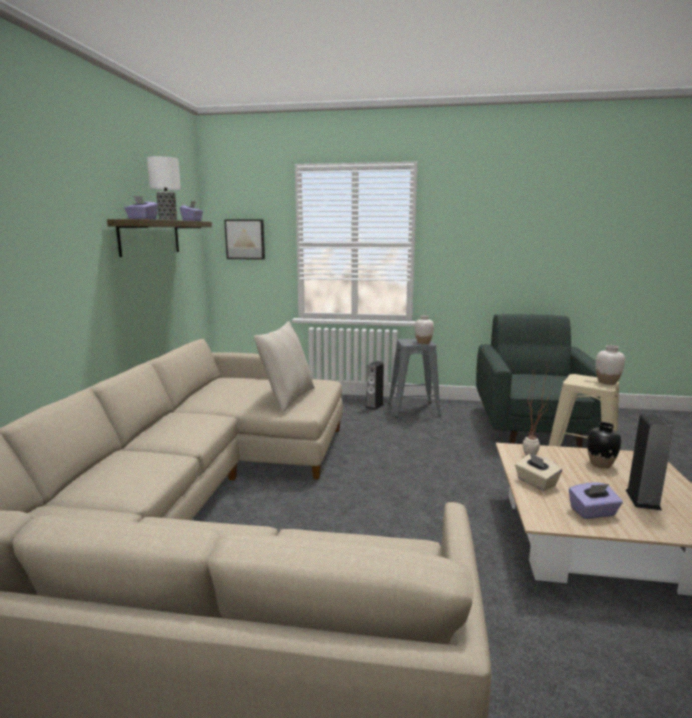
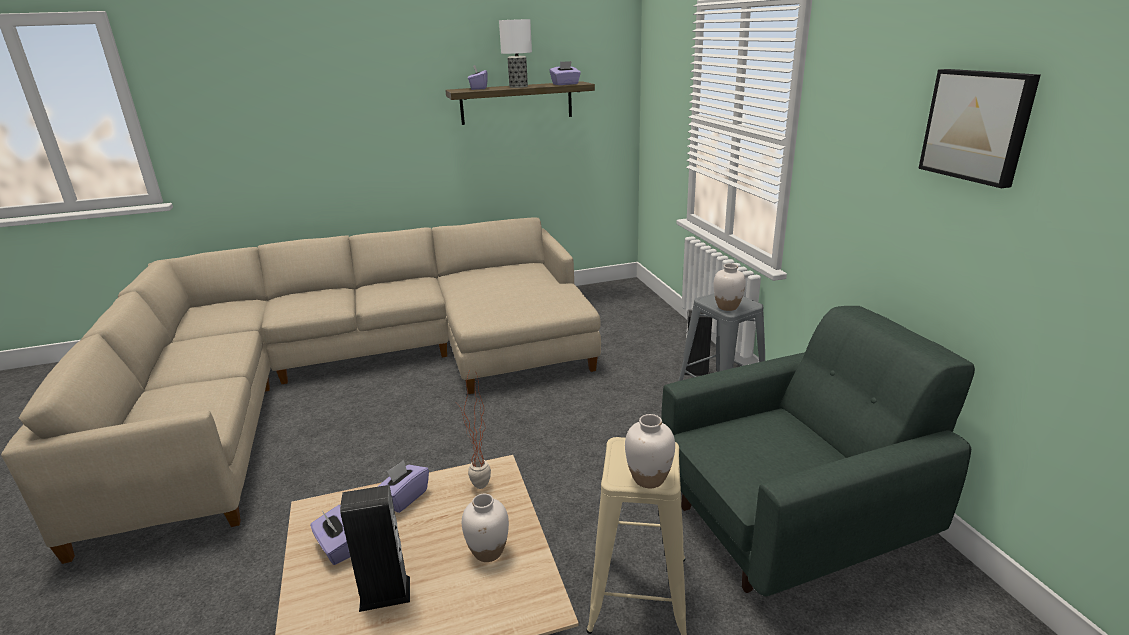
camera: 65 degrees right, 10 degrees up
(245, 239) = (661, 104): picture -> picture (978, 125)
(287, 398) = (500, 304): beige pillow -> none
(536, 482) = (404, 498): beige tissue box -> purple tissue box
(600, 464) = (488, 551): black vase -> white vase

